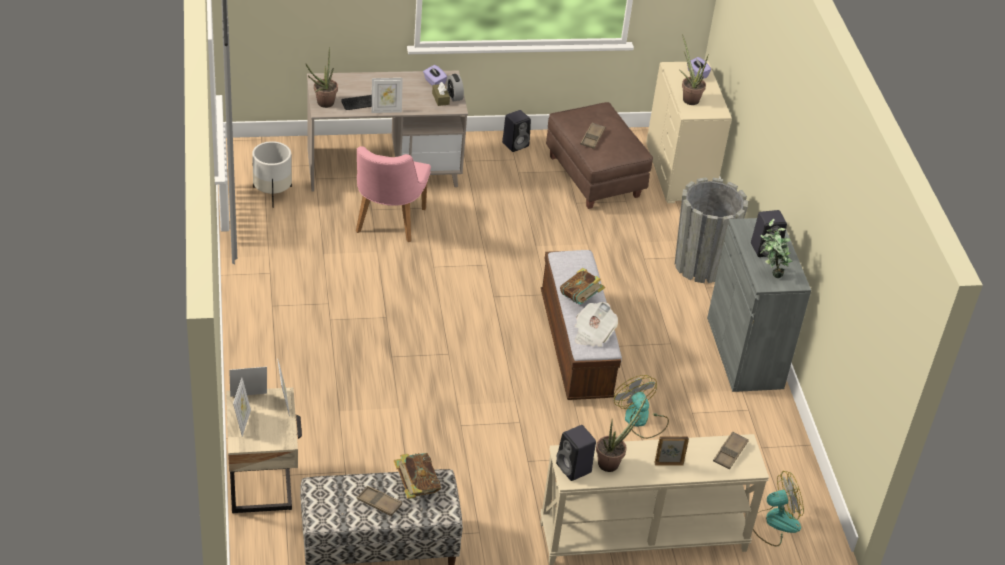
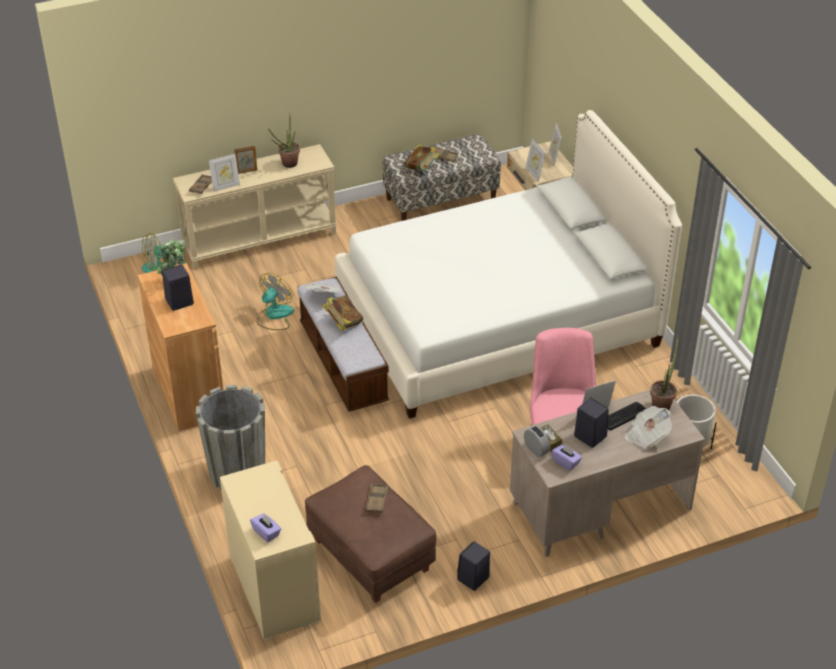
camera: 170 degrees right, 0 degrees up
(248, 397) = (560, 172): picture frame -> picture frame (225, 186)
(354, 85) = (646, 435): none -> newspaper
(387, 354) = (498, 321): none -> white bed
(574, 469) = (312, 156): black speaker -> black speaker (589, 436)
(641, 420) = (274, 316): fan -> fan turned 105 degrees counterclockwise
(688, 98) = (272, 492): potted plant -> none
(744, 352) = (189, 392): grey cabinet -> brown cabinet

